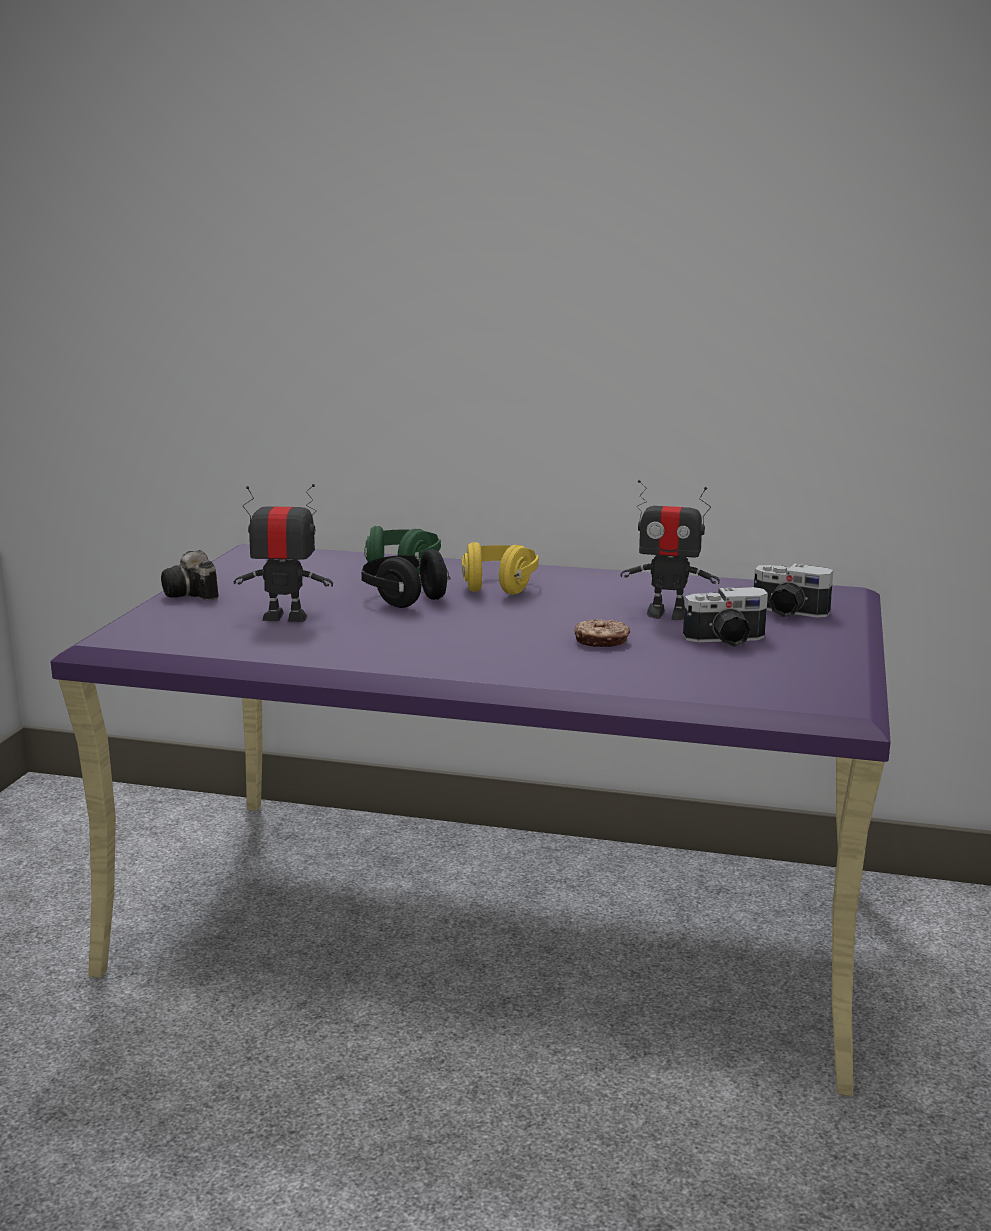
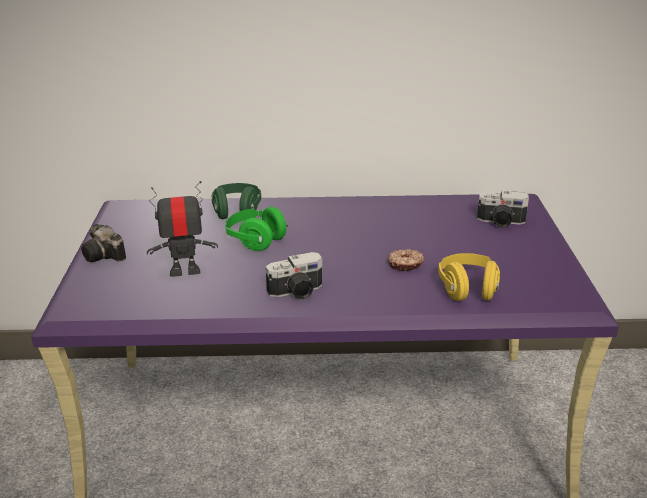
camera: 15 degrees left, 10 degrees up
(405, 598) = (255, 241): black headphones -> green headphones
(499, 587) = (310, 221): yellow headphones -> yellow headphones (468, 290)
(667, 614) = (431, 233): toy robot -> none
(726, 640) = (480, 253): camera -> camera (297, 292)

